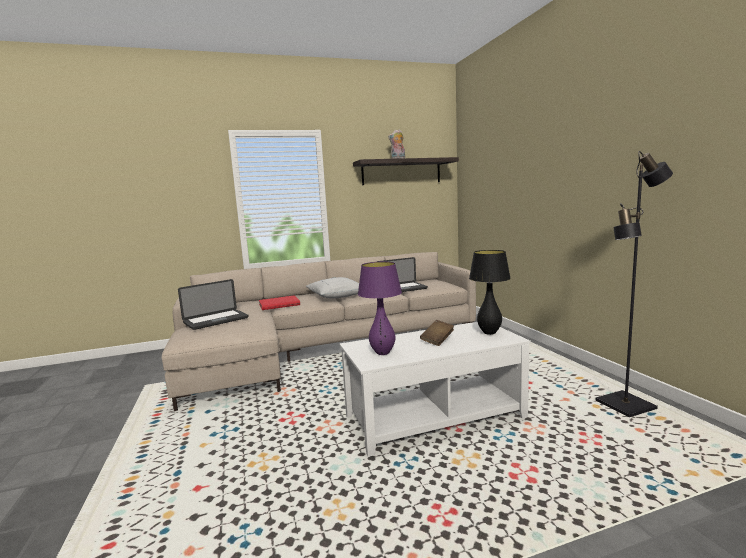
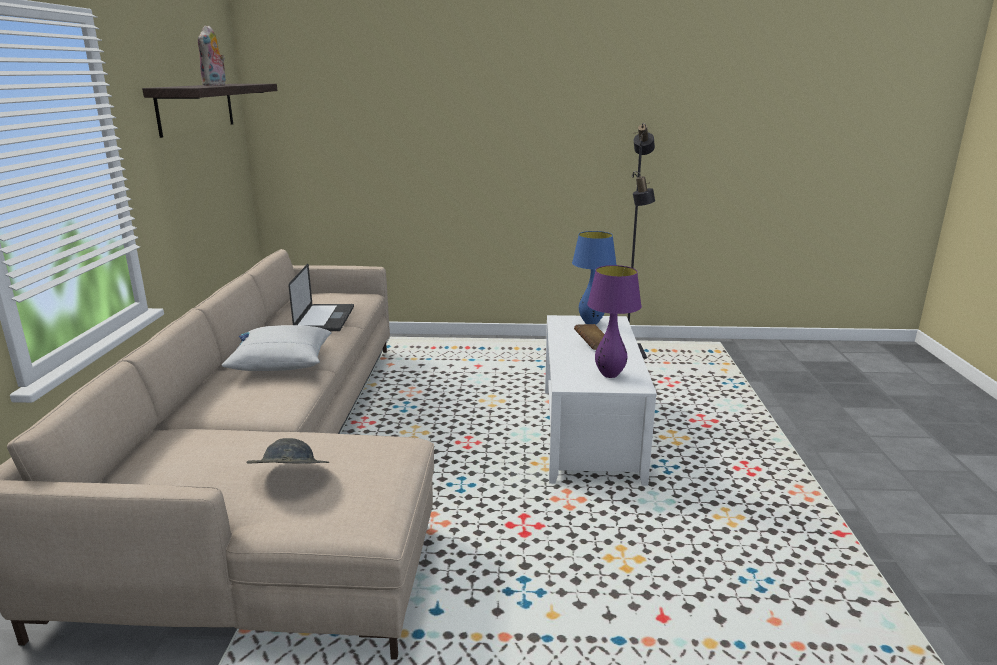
camera: 70 degrees left, 10 degrees up
(216, 320) = (289, 478): laptop -> grey hat
(279, 304) = (249, 413): red book -> none
(489, 333) = (591, 323): black table lamp -> blue table lamp

